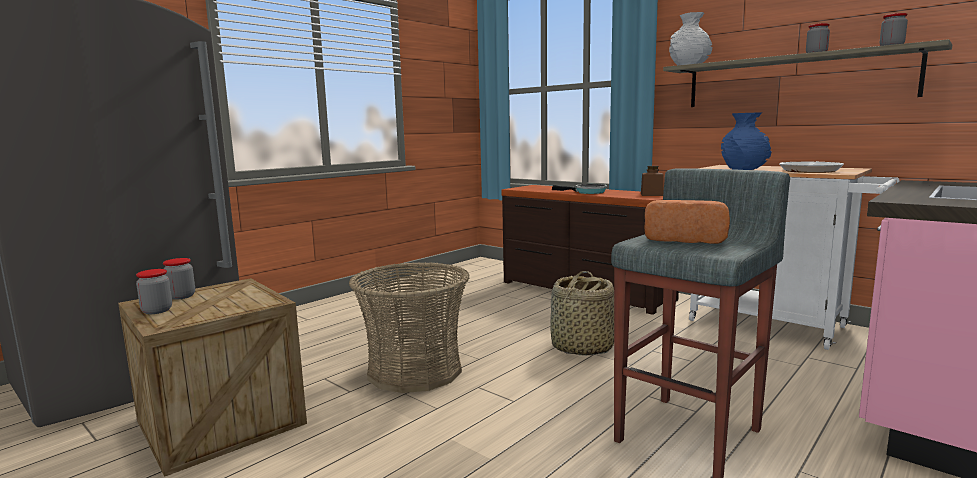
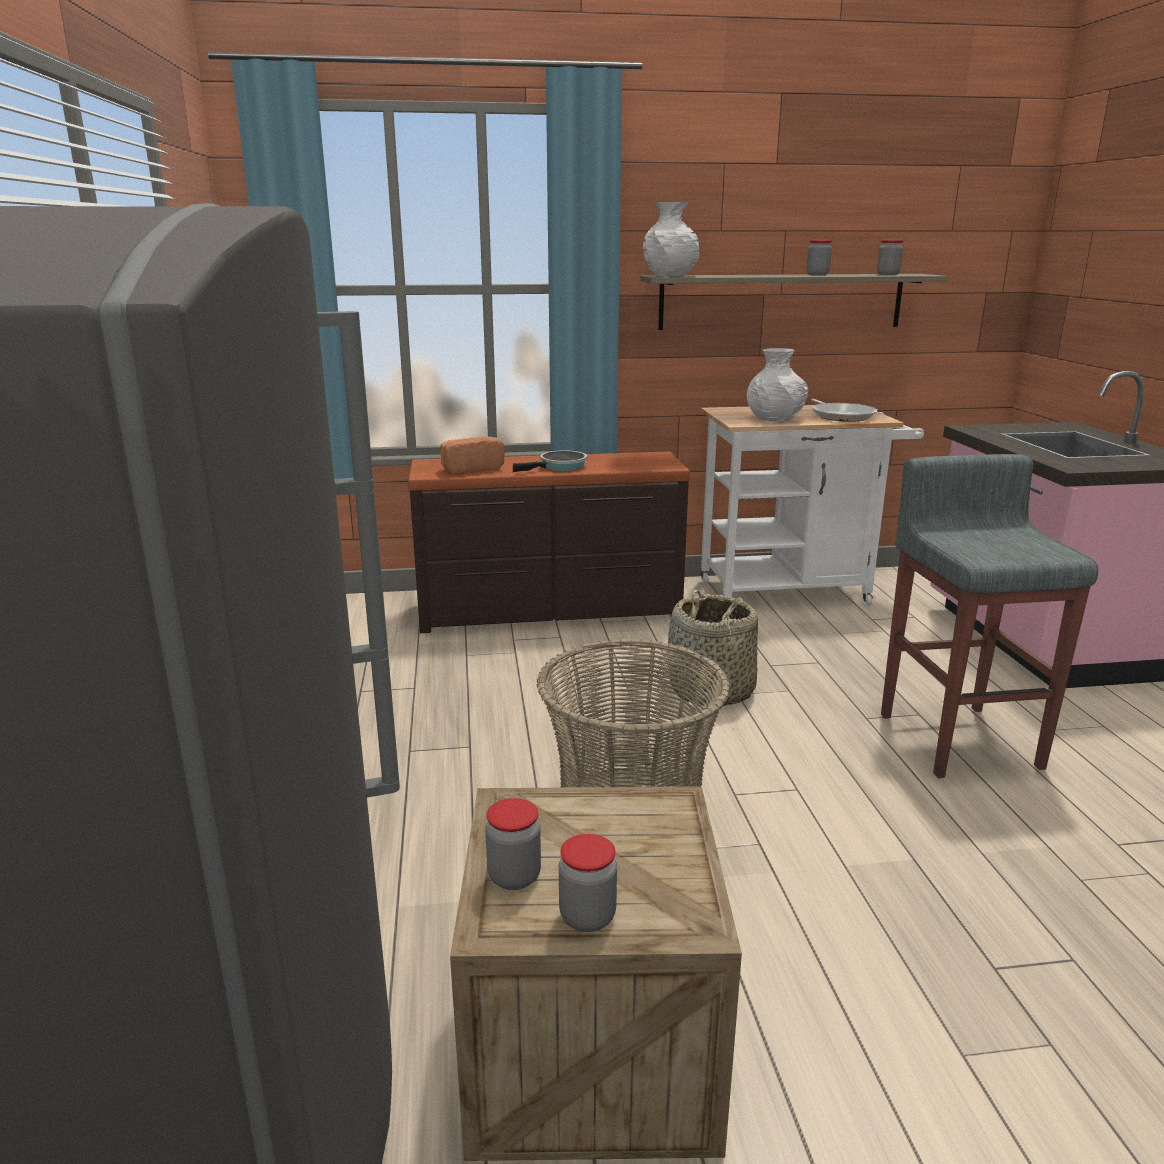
camera: 50 degrees left, 10 degrees up
(651, 194) = (648, 459): brown jar -> none
(685, 239) = (989, 543): bread -> bread (470, 469)
(744, 169) = (776, 419): blue vase -> white vase

